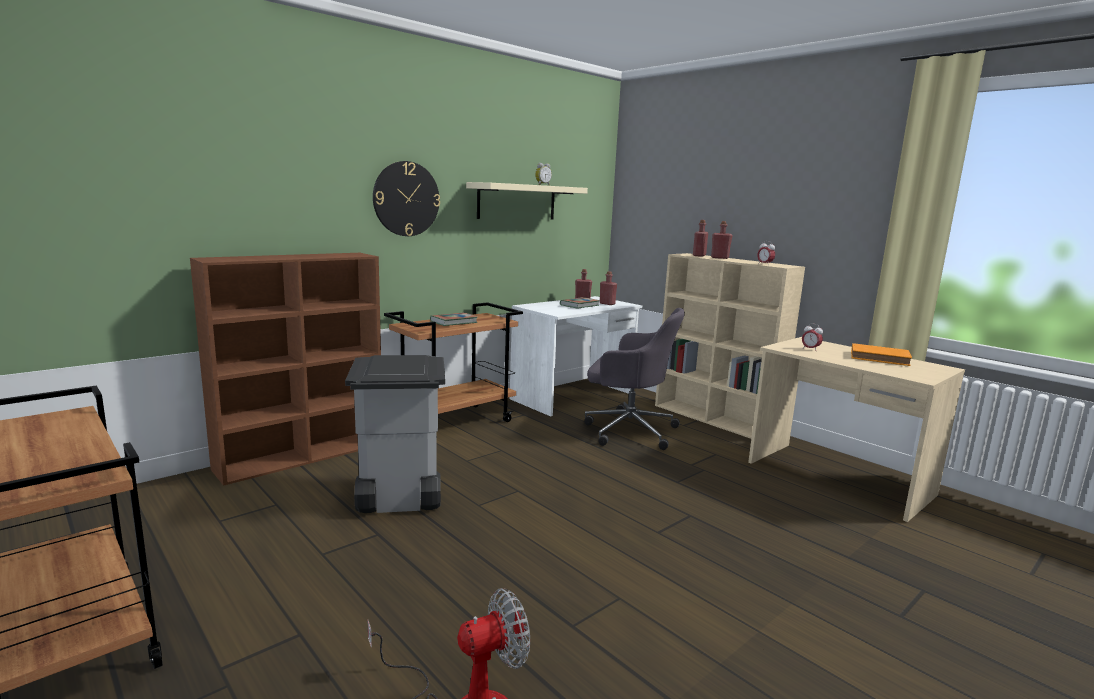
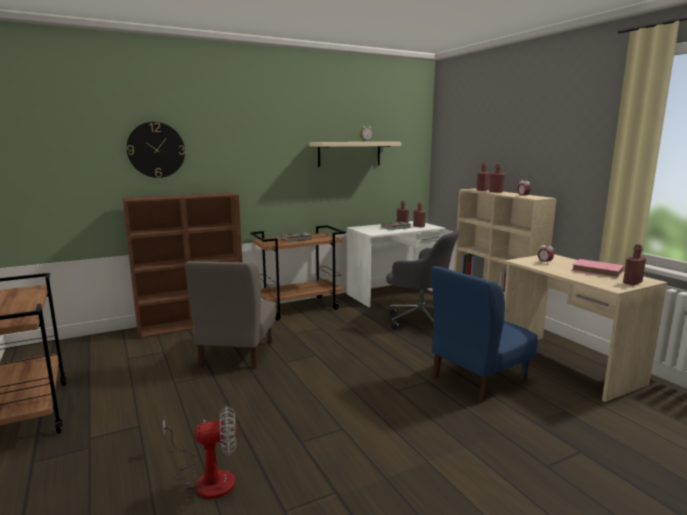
camera: 15 degrees right, 0 degrees up
(398, 498) = (236, 354): grey trash can -> grey chair
(406, 199) = (265, 155): wall clock -> wall clock (156, 150)
(747, 504) = (477, 378): none -> blue chair
(881, 358) = (598, 271): orange book -> pink book
(932, 371) = (632, 283): none -> red bottle

